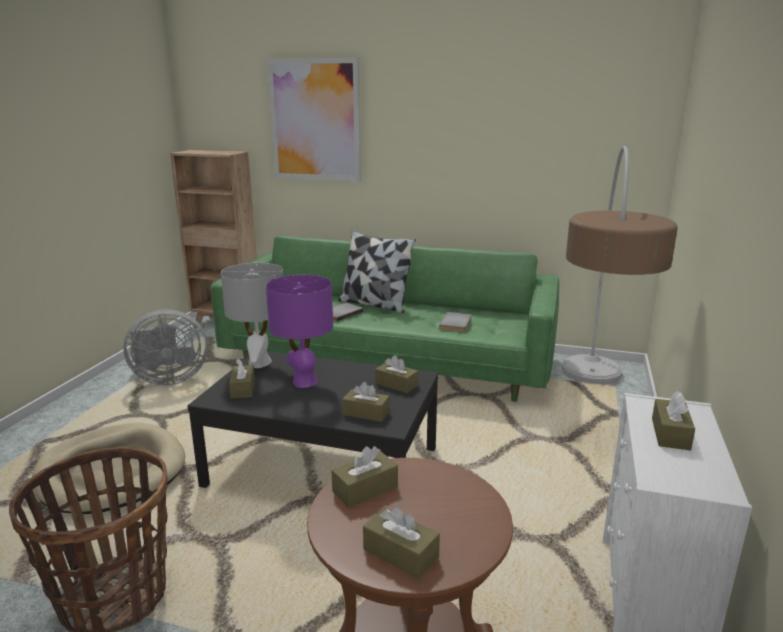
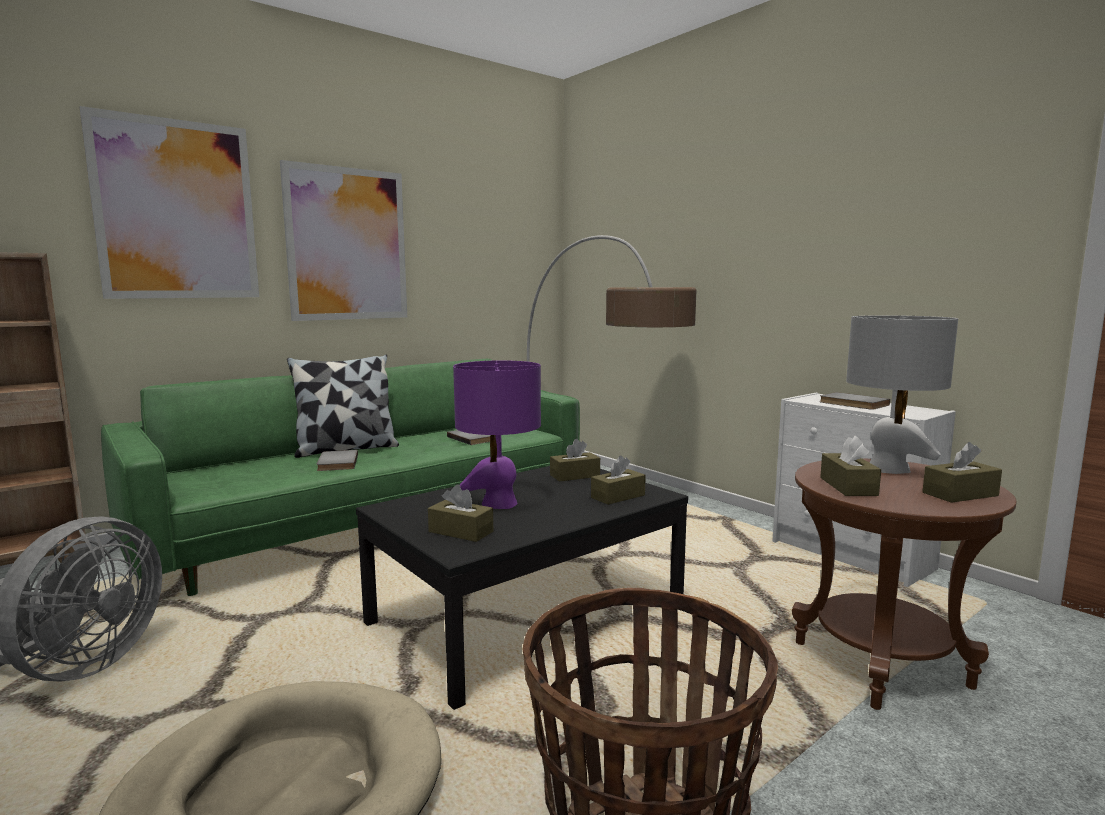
camera: 55 degrees left, 10 degrees down
(259, 363) = (402, 512): grey table lamp -> grey table lamp (888, 469)
(428, 141) = (347, 244): none -> picture
(670, 434) = (852, 404): brown tissue box -> grey book

